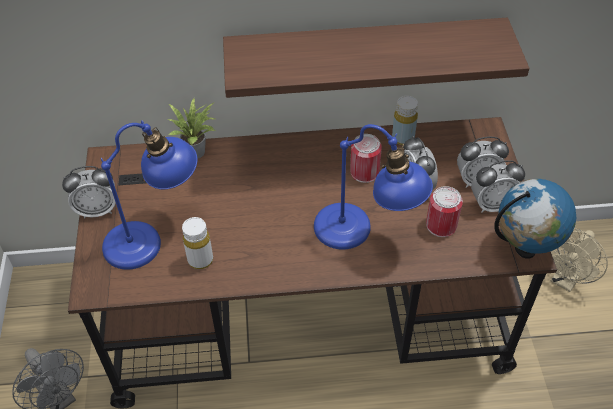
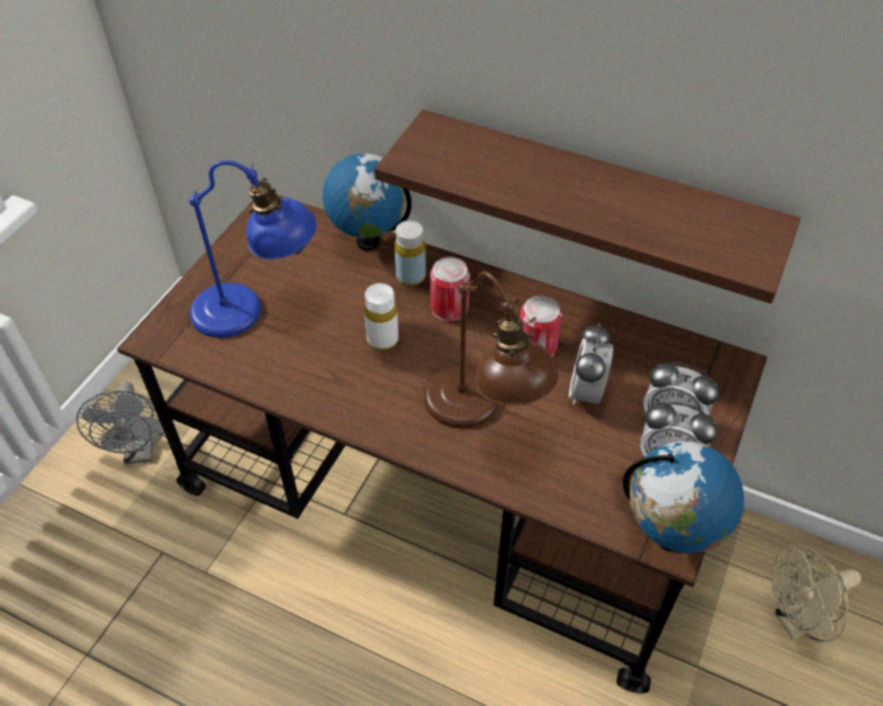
camera: 30 degrees right, 0 degrees up
(97, 210) = (222, 258): alarm clock -> none
(198, 151) = (368, 241): potted plant -> globe
(200, 260) = (281, 359): white bottle -> white bottle (382, 340)
(366, 233) = (484, 419): blue table lamp -> brown table lamp
(403, 138) = (615, 327): yellow bottle -> yellow bottle (410, 276)
(441, 225) = (582, 453): can -> can (449, 307)

